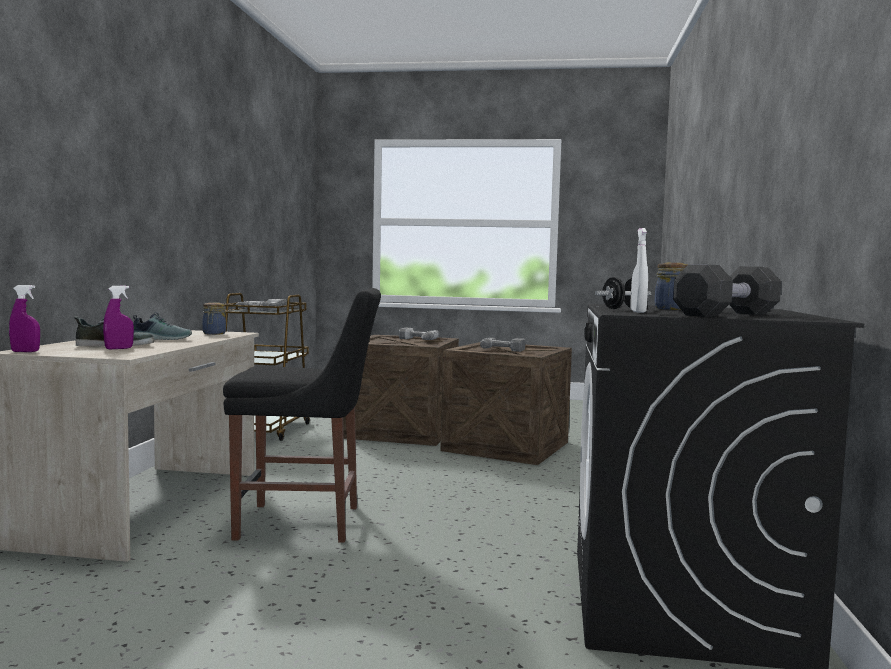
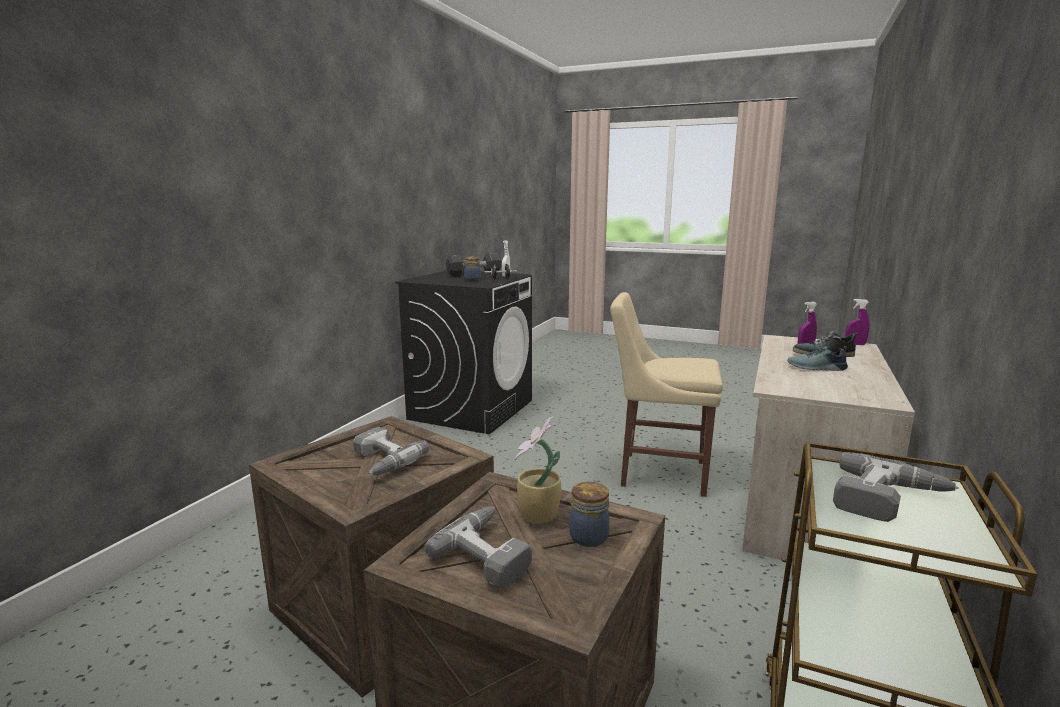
camera: 165 degrees left, 10 degrees up
(213, 333) = (796, 385): jar -> jar (589, 536)
(306, 523) = (658, 472): black chair -> beige chair
(402, 343) = (538, 516): none -> potted plant

